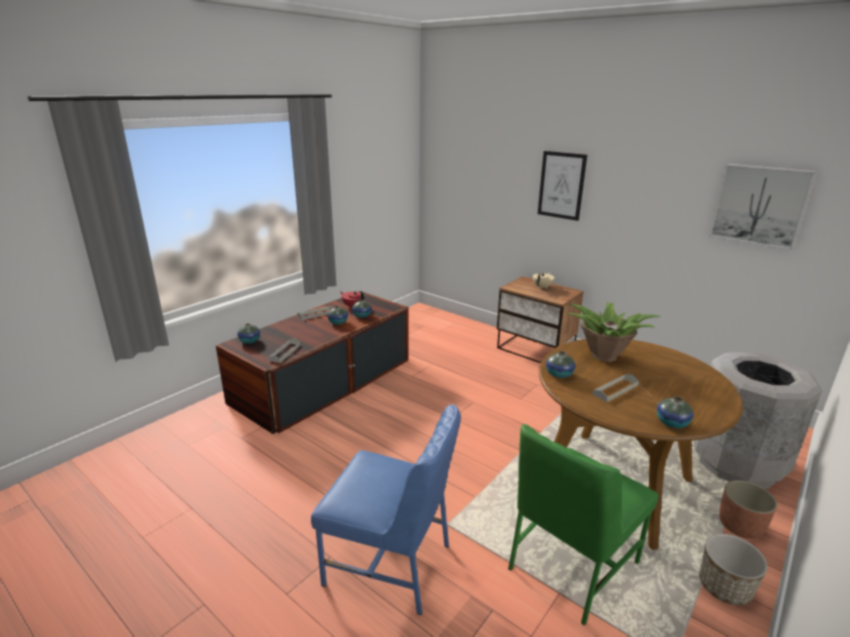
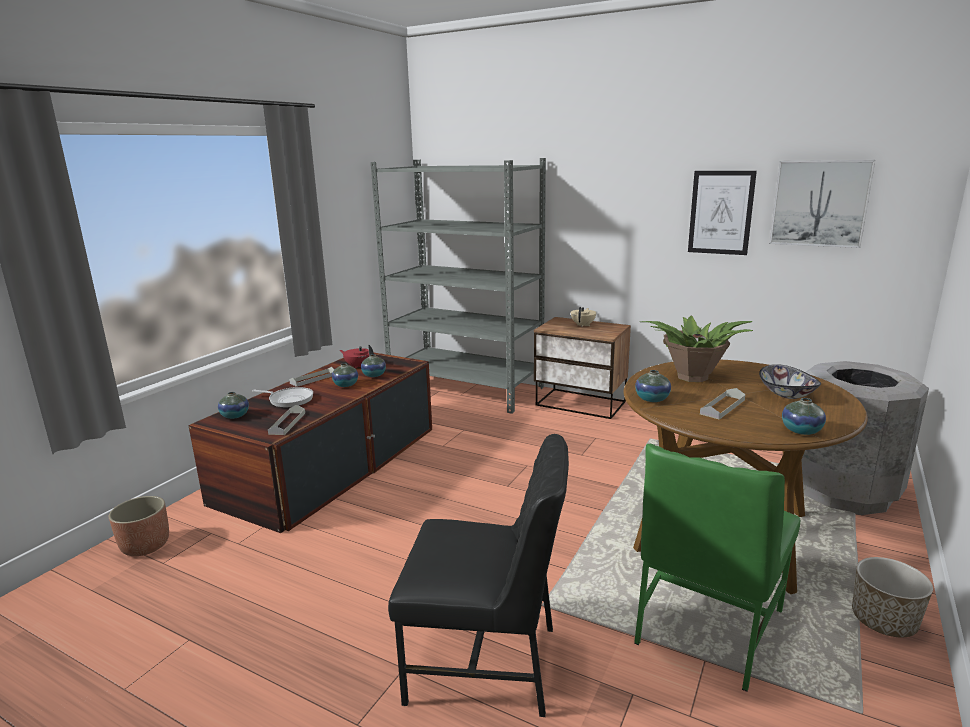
camera: 10 degrees left, 5 degrees down
(292, 331) = (289, 400): none -> frying pan
(390, 564) = (486, 663): blue chair -> black chair
(445, 326) = (466, 388): none -> grey bookcase
(561, 185) = (593, 204): picture -> picture (721, 212)
(678, 384) = (787, 394): none -> bowl
(739, 526) = (873, 554): planter -> planter (145, 546)

